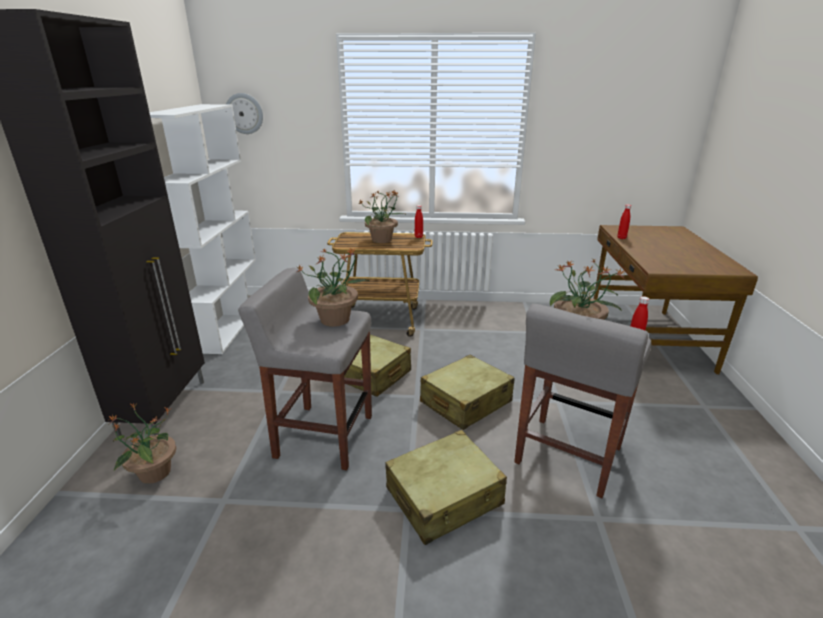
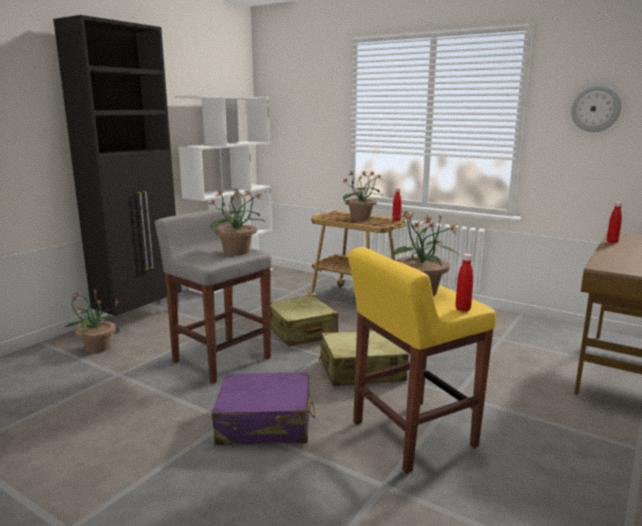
camera: 30 degrees right, 10 degrees down
(244, 113) = (280, 105): wall clock -> wall clock (595, 109)
(444, 497) = (265, 423): beige suitcase -> purple suitcase
(567, 456) = (411, 434): grey stool -> yellow stool

